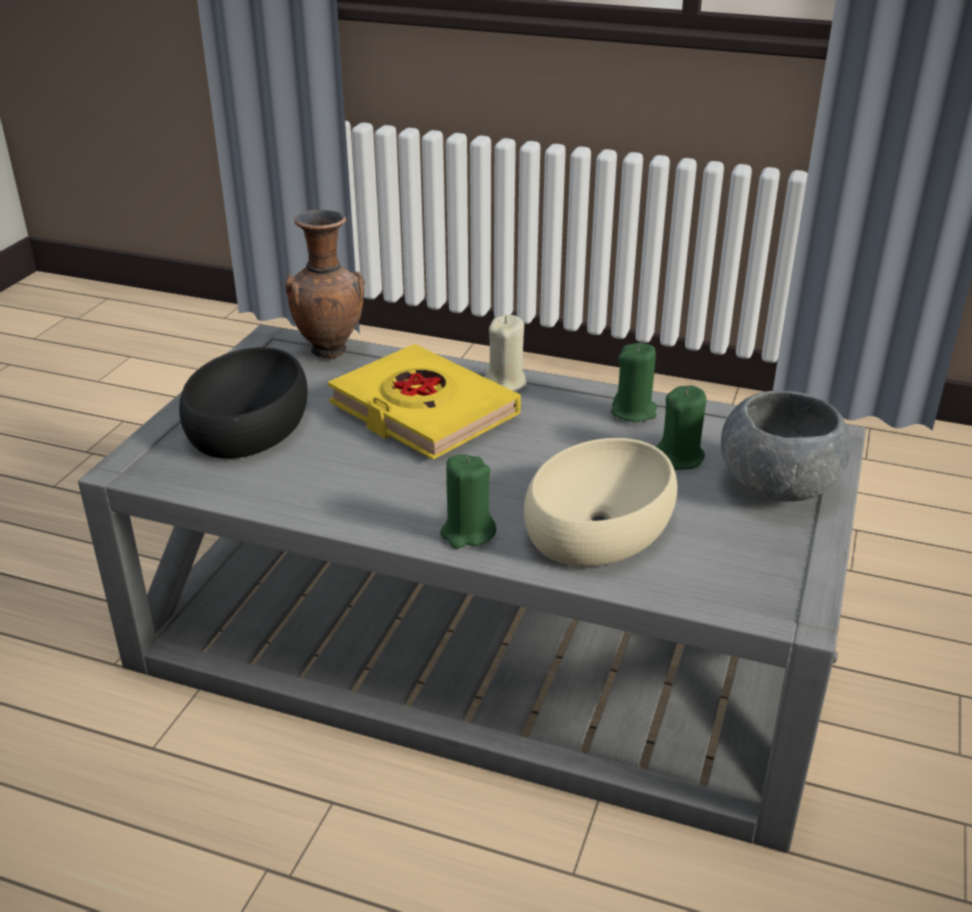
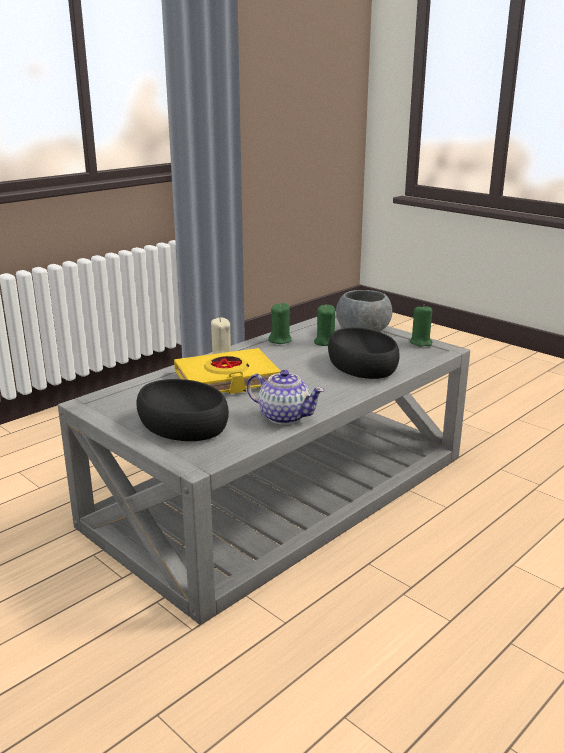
camera: 65 degrees left, 10 degrees down
(316, 496) = (284, 416): none -> teapot
(331, 350) = (126, 389): brown vase -> none
(467, 533) = (348, 389): green candle -> green candle (421, 342)
(600, 524) = (363, 364): beige bowl -> black bowl

